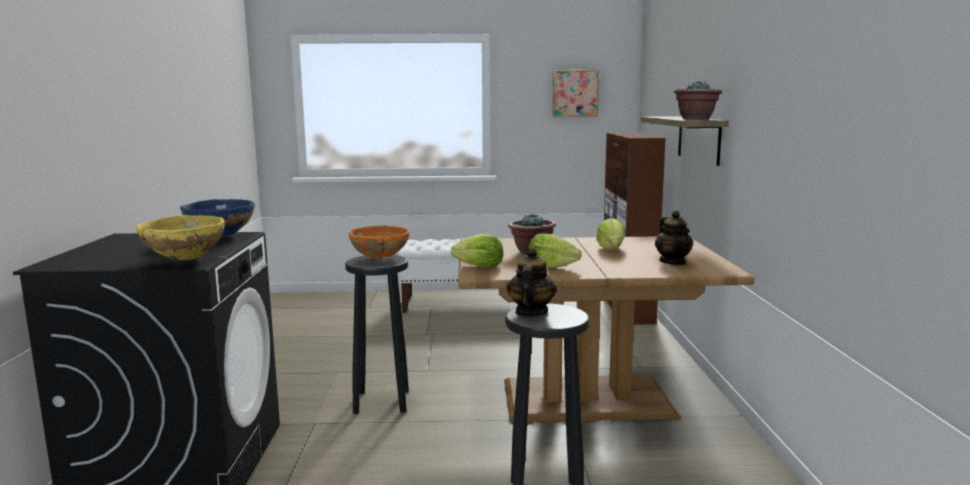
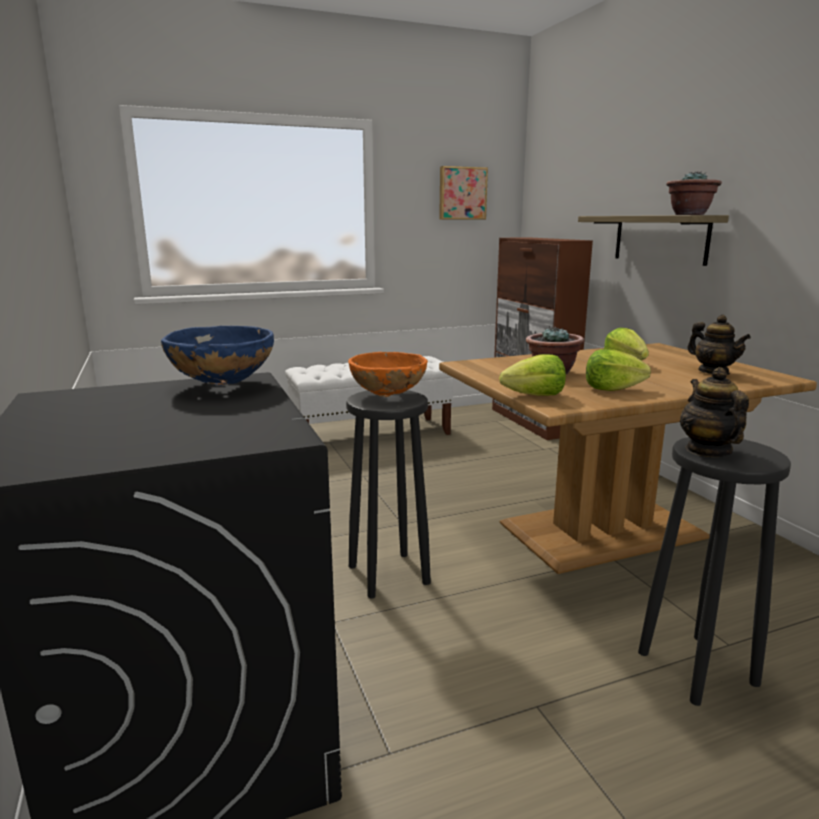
camera: 20 degrees left, 5 degrees up
(184, 260) = (252, 431): yellow bowl -> none

